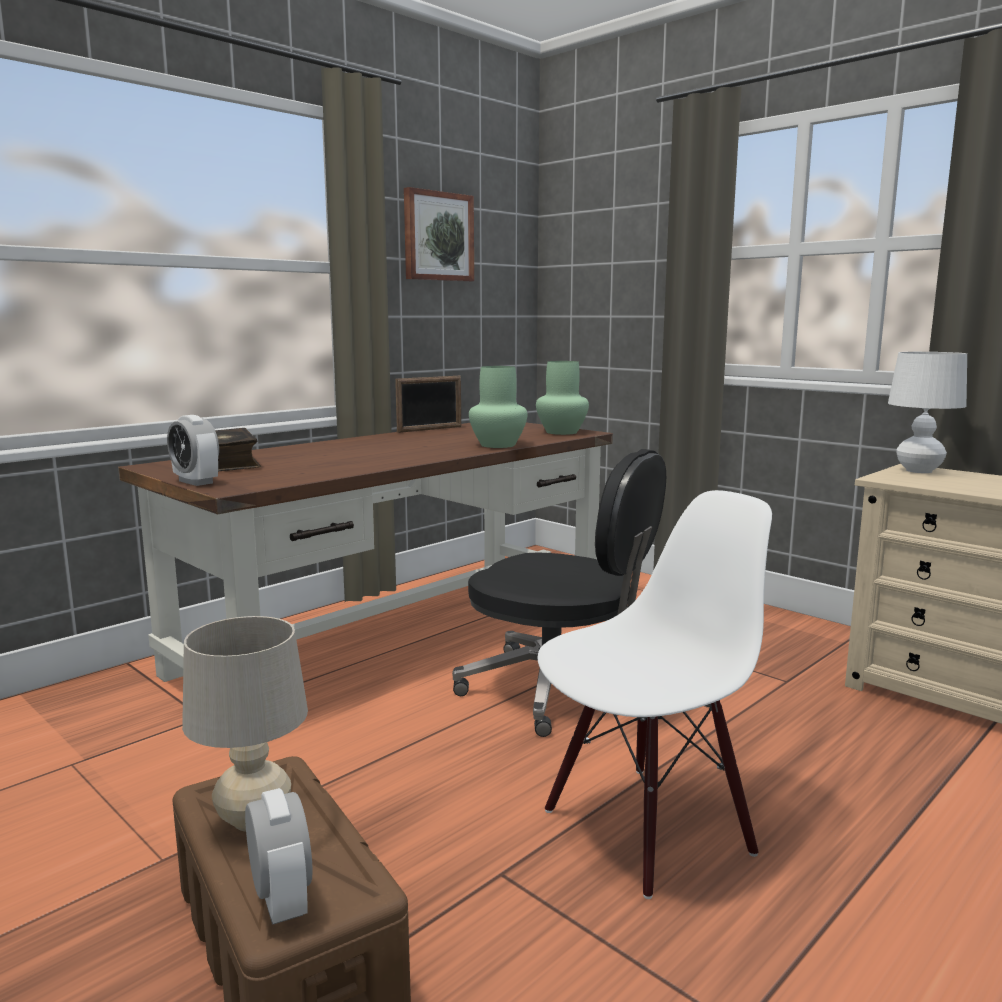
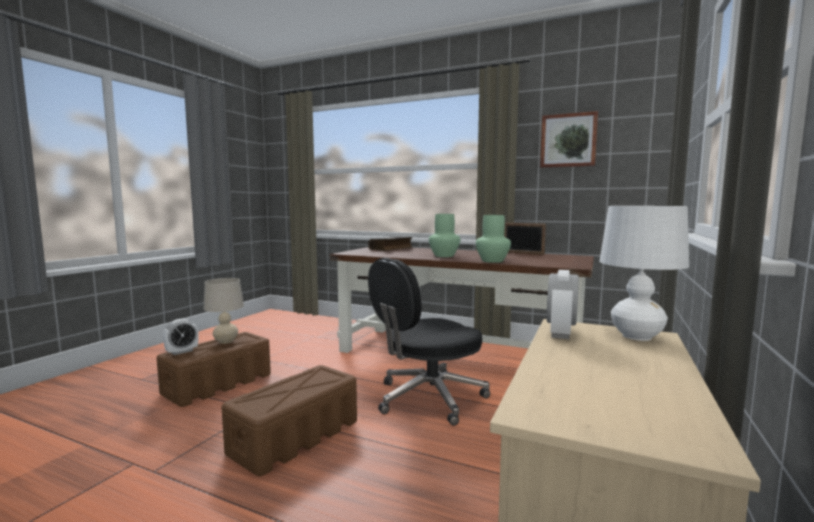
camera: 70 degrees right, 5 degrees down
(196, 482) = (353, 250): alarm clock -> alarm clock (561, 333)
(558, 690) = (428, 398): black office chair -> black office chair turned 45 degrees clockwise
(562, 432) = (566, 264): green vase -> green vase (444, 256)
(646, 828) = (294, 437): white chair -> brown storage box

